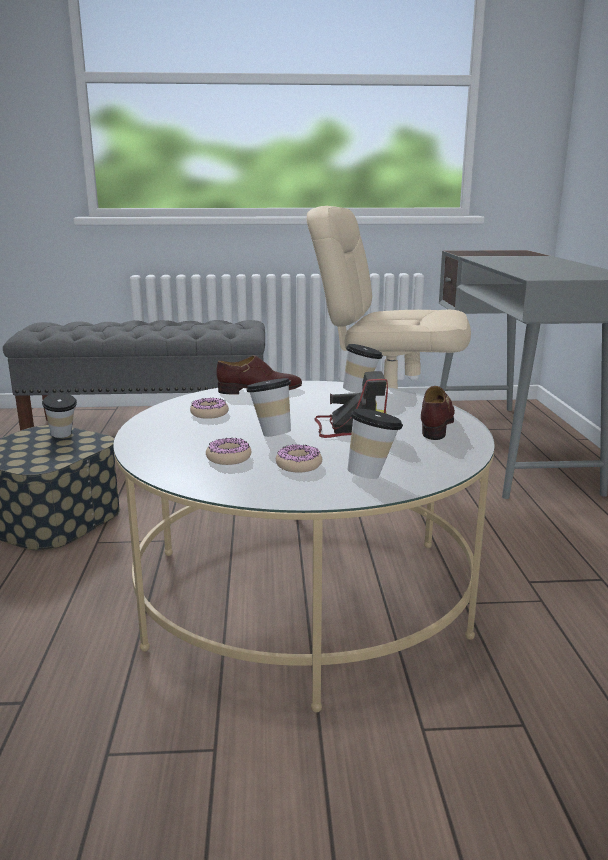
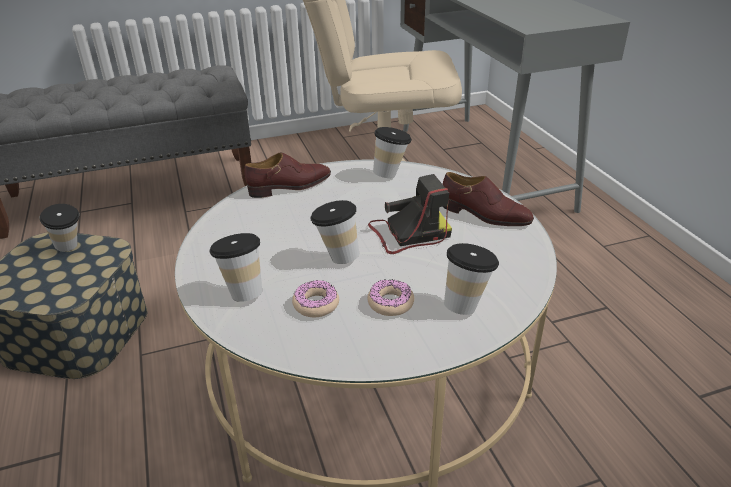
camera: 15 degrees left, 15 degrees up
(170, 443) = (243, 291): none -> cup
(209, 414) = (258, 233): donut -> none
(436, 424) = (485, 215): brown shoe -> brown shoe turned 120 degrees clockwise

